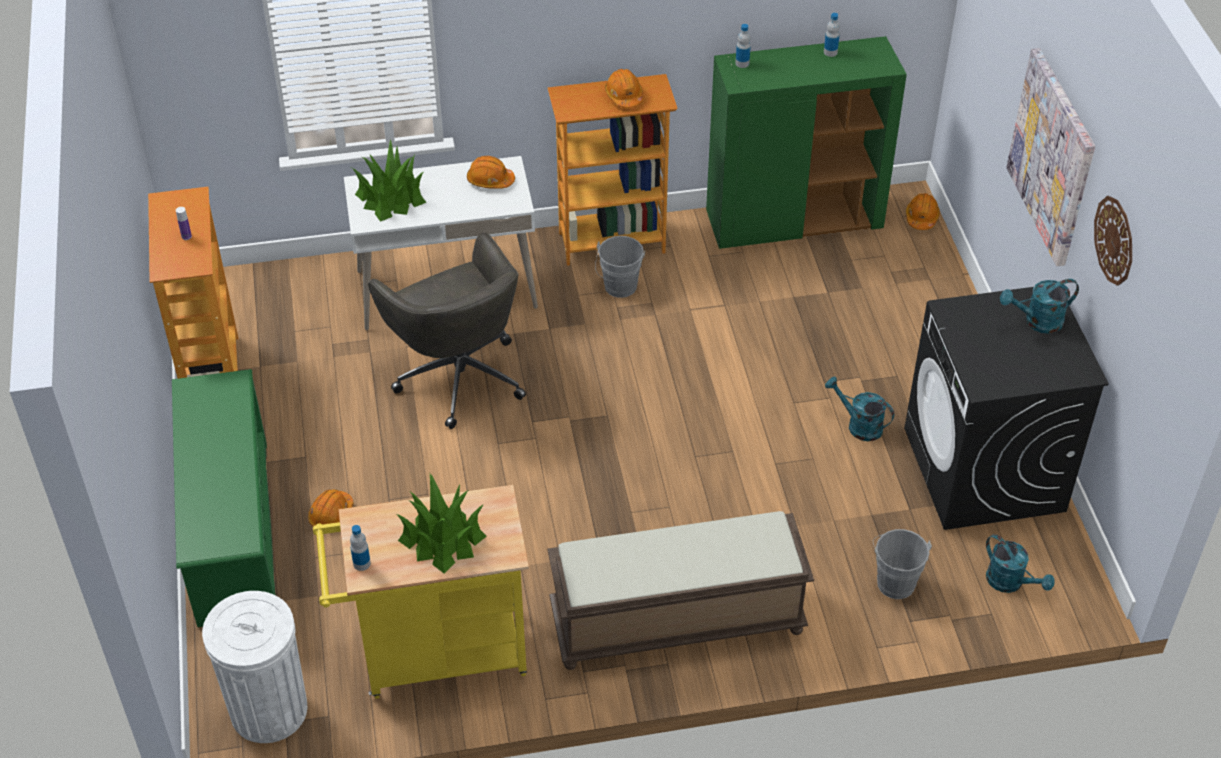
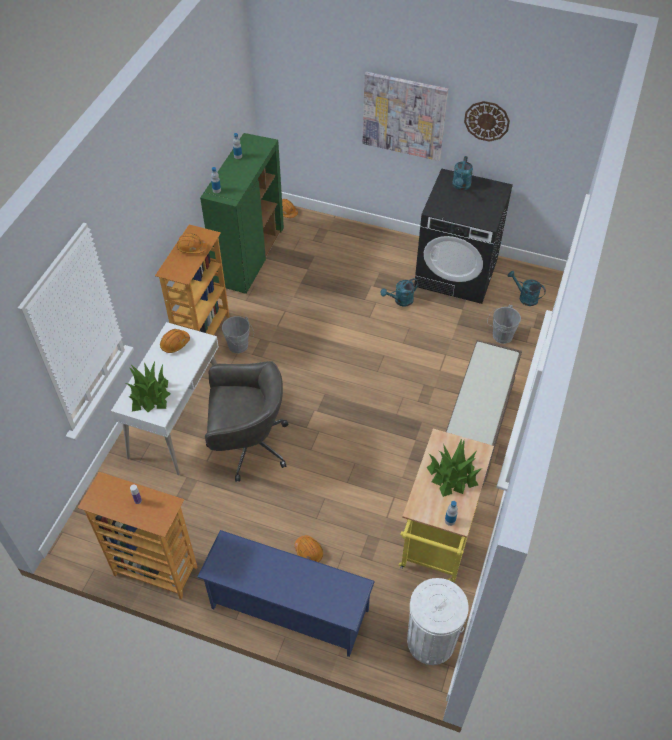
camera: 60 degrees left, 5 degrees up
(233, 532) = (288, 609): green shoe rack -> blue shoe rack
(1010, 583) = (525, 297): turquoise watering can -> turquoise watering can turned 135 degrees counterclockwise

